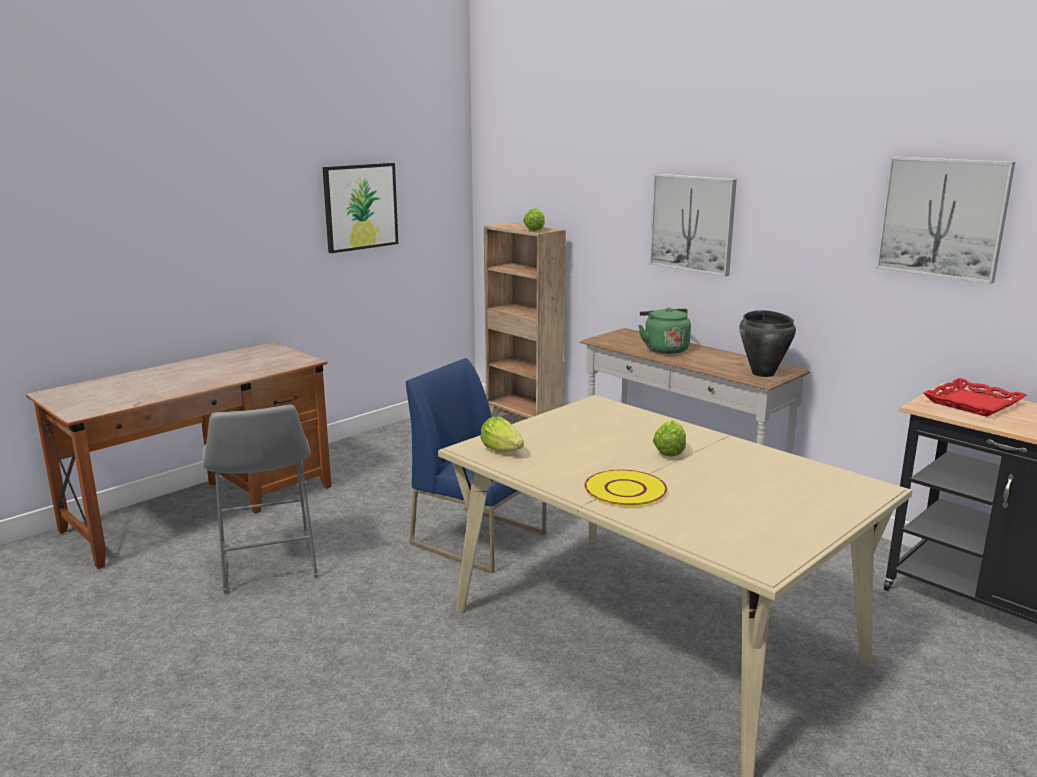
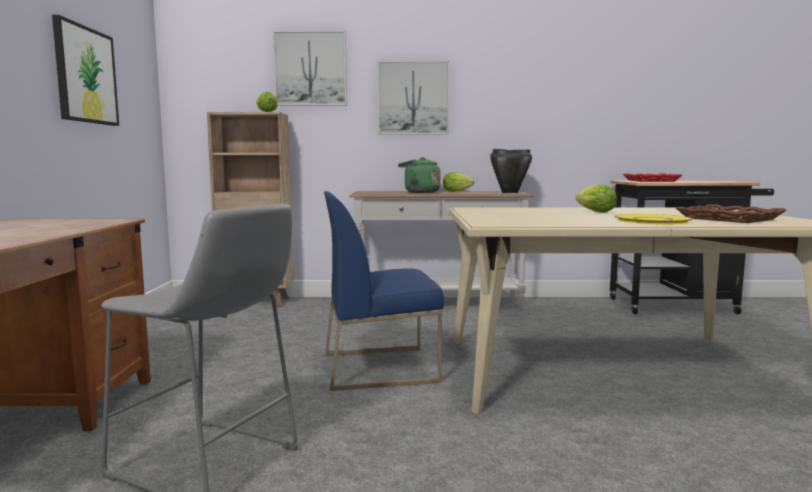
camera: 45 degrees left, 10 degrees down
(504, 452) = (518, 222): lettuce -> lettuce (458, 191)
(723, 516) = (729, 219): none -> brown tray
(942, 218) = (597, 76): picture -> picture (310, 69)

